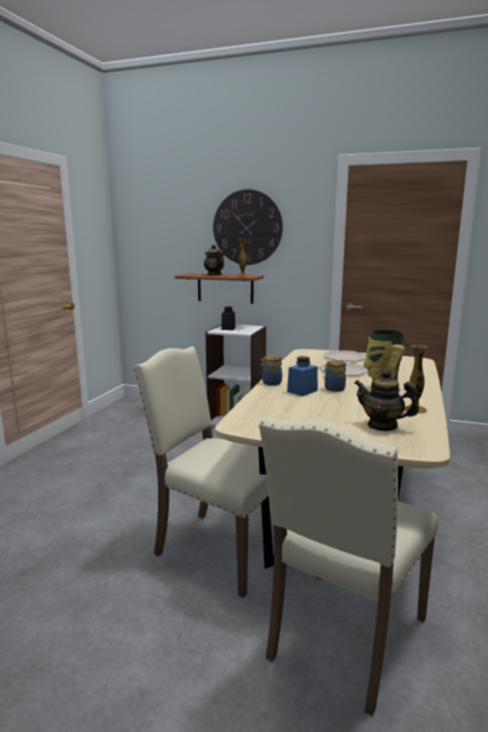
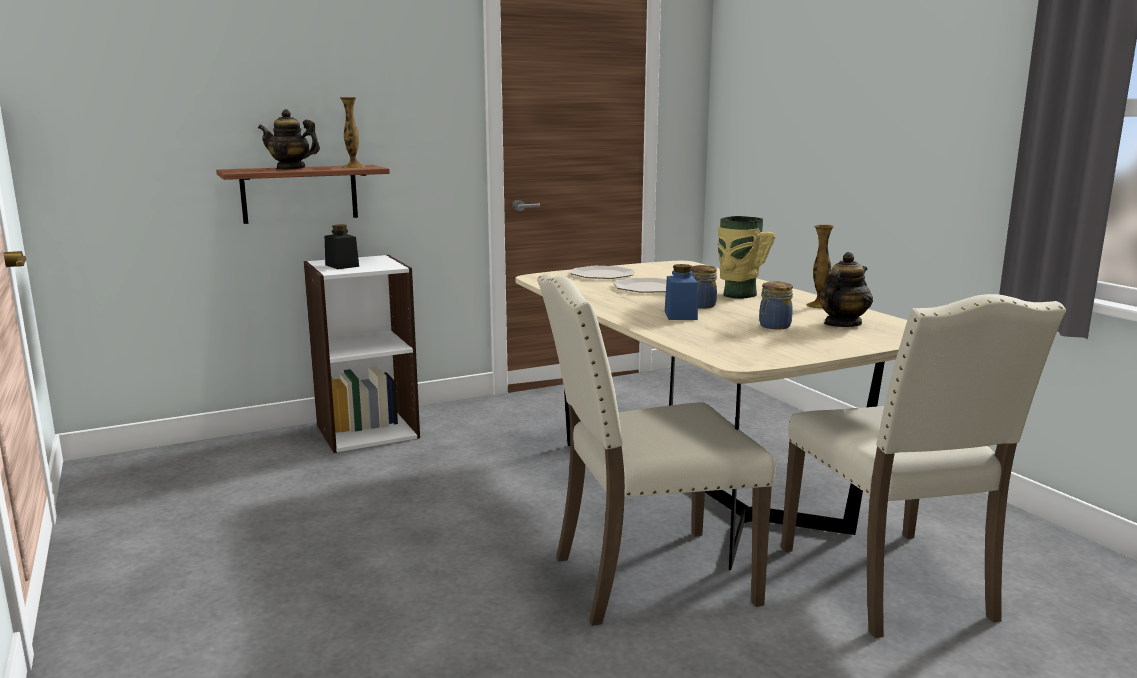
camera: 45 degrees left, 0 degrees up
(247, 227) = (336, 78): wall clock -> none
(270, 383) = (621, 316): jar -> jar (773, 326)
(382, 425) = (842, 324): teapot -> teapot turned 150 degrees clockwise

